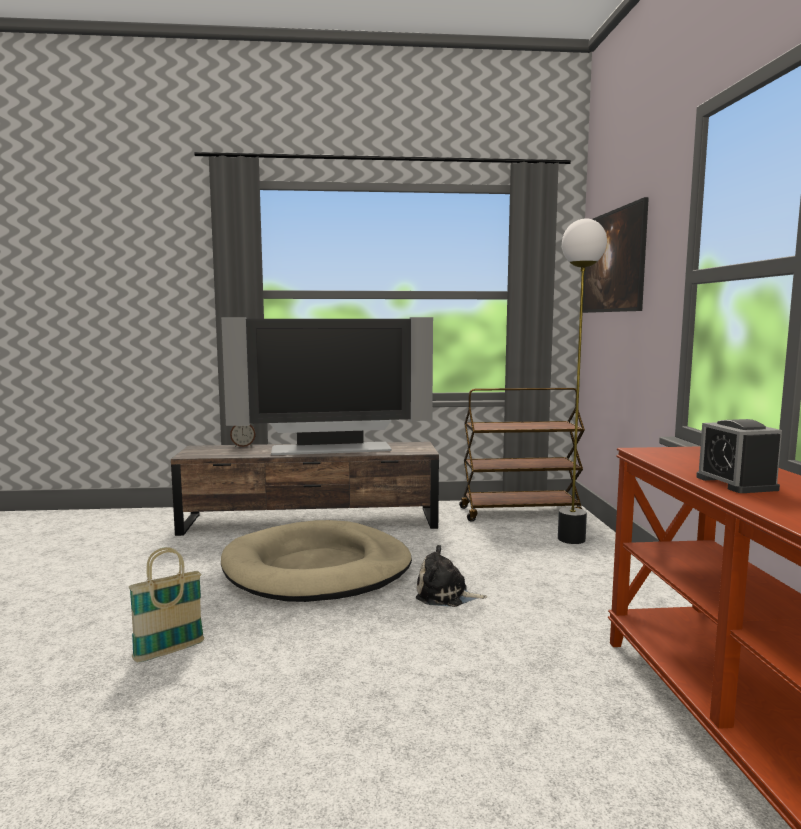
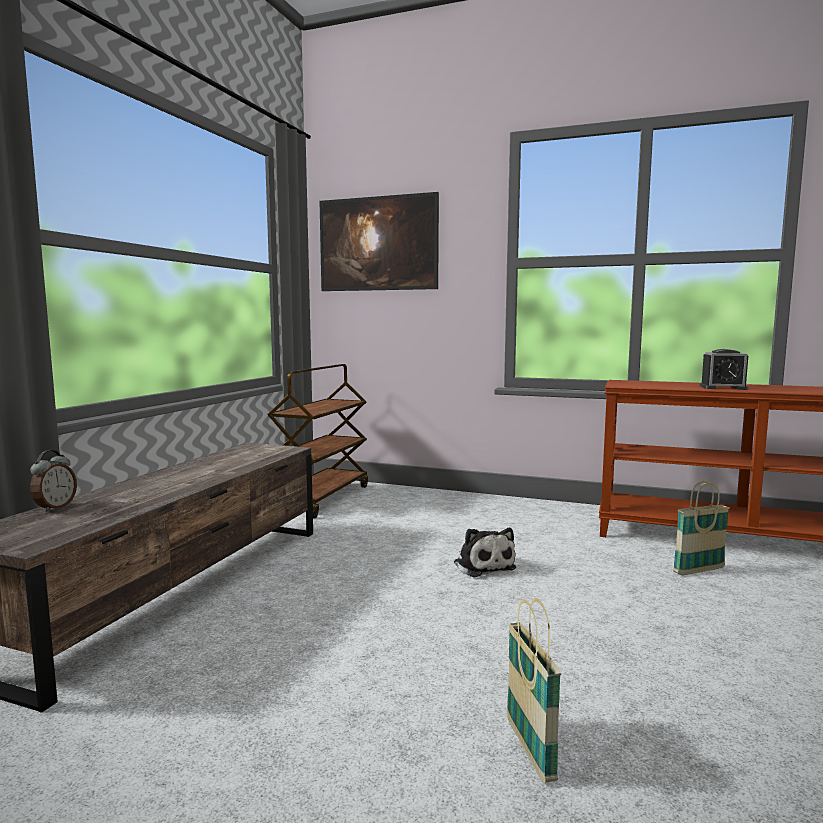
camera: 65 degrees left, 0 degrees up
(318, 569) = (354, 611): beige dog bed -> none
(331, 449) = (199, 473): television -> none
(446, 595) = (483, 565): plush toy -> plush toy turned 60 degrees counterclockwise
(572, 539) = (408, 499): floor lamp -> none
(576, 717) = (699, 570): none -> basket

